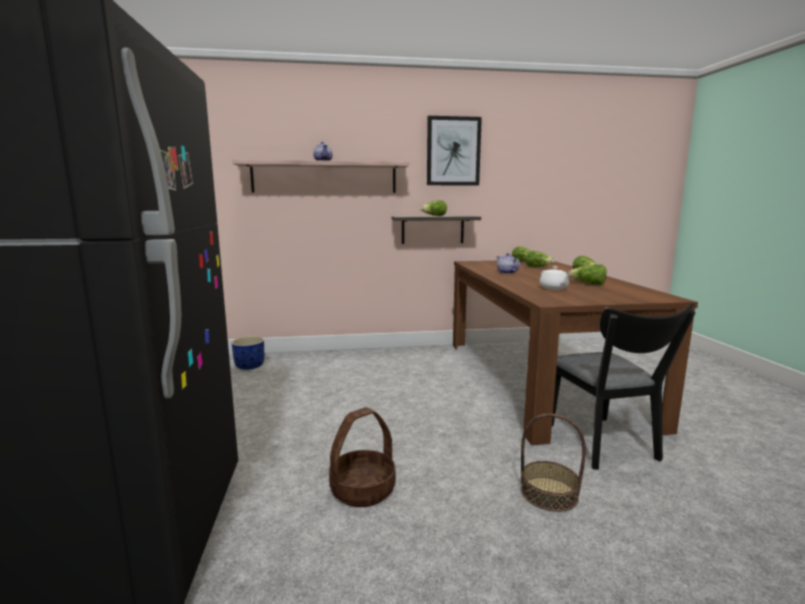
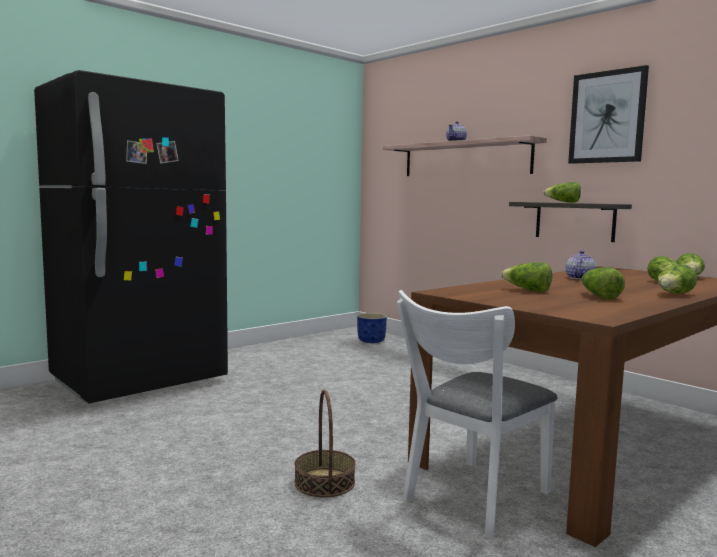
camera: 55 degrees right, 5 degrees down
(362, 489) = (245, 417): basket -> none
(554, 288) = (527, 290): white teapot -> lettuce
(605, 445) = (471, 500): black chair -> white chair

